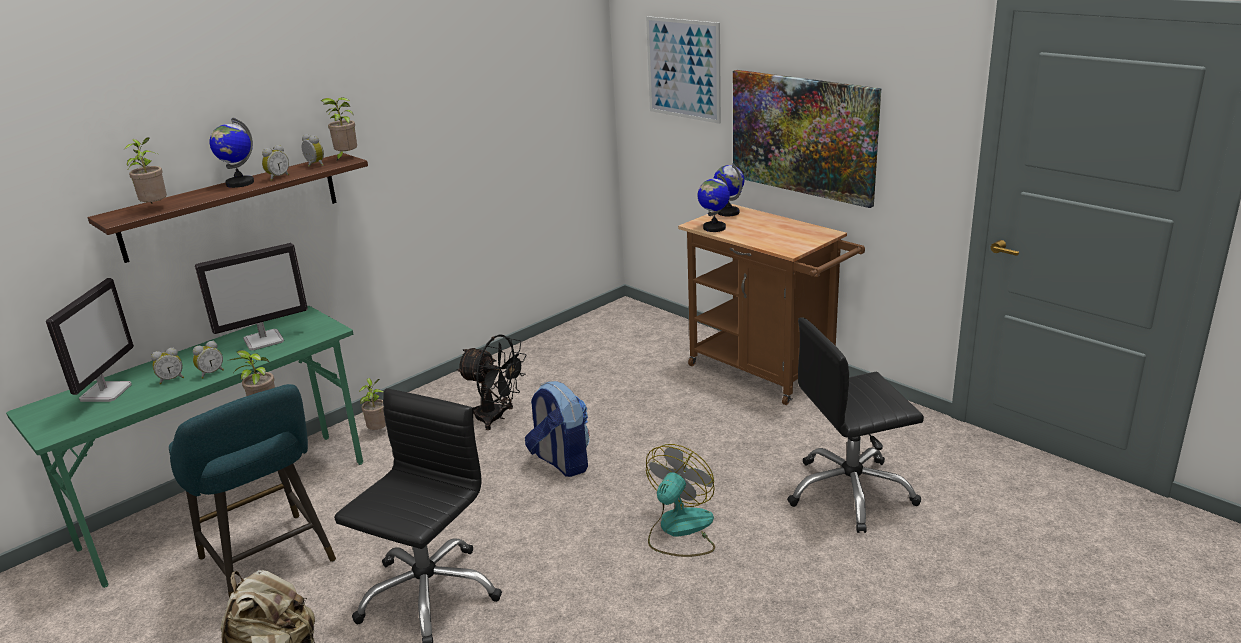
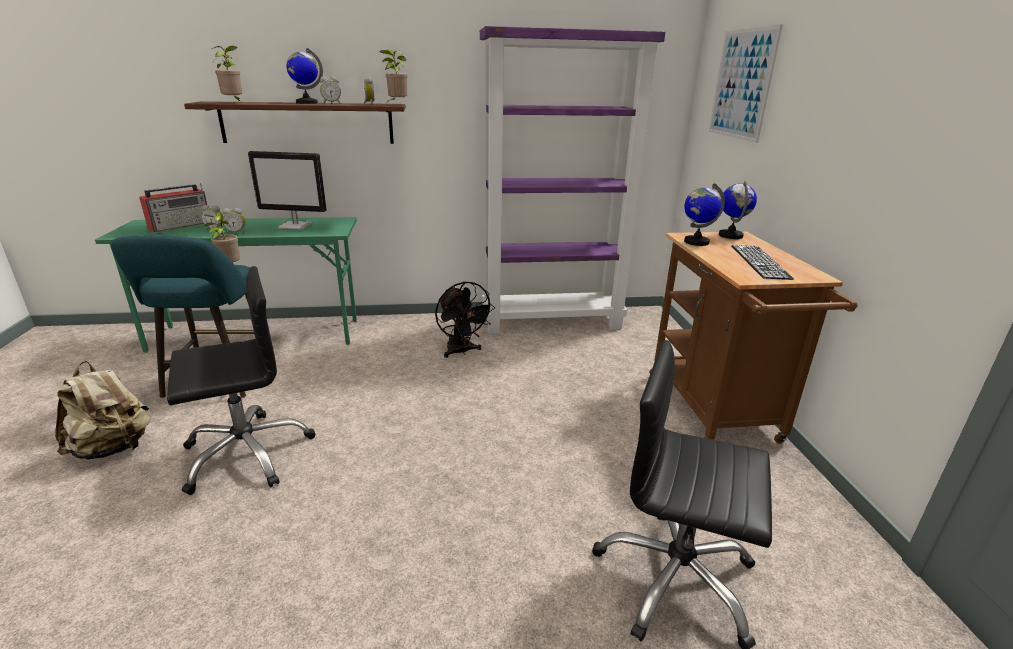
camera: 35 degrees right, 0 degrees up
(106, 392) = (181, 225): monitor -> radio
(378, 431) = (386, 329): potted plant -> none
(544, 351) = (552, 321): none -> purple bookcase
(561, 462) = (458, 403): backpack -> none
(679, 530) = (466, 513): fan -> none
(779, 232) = (759, 261): none -> keyboard
(803, 135) = (829, 156): picture -> none

